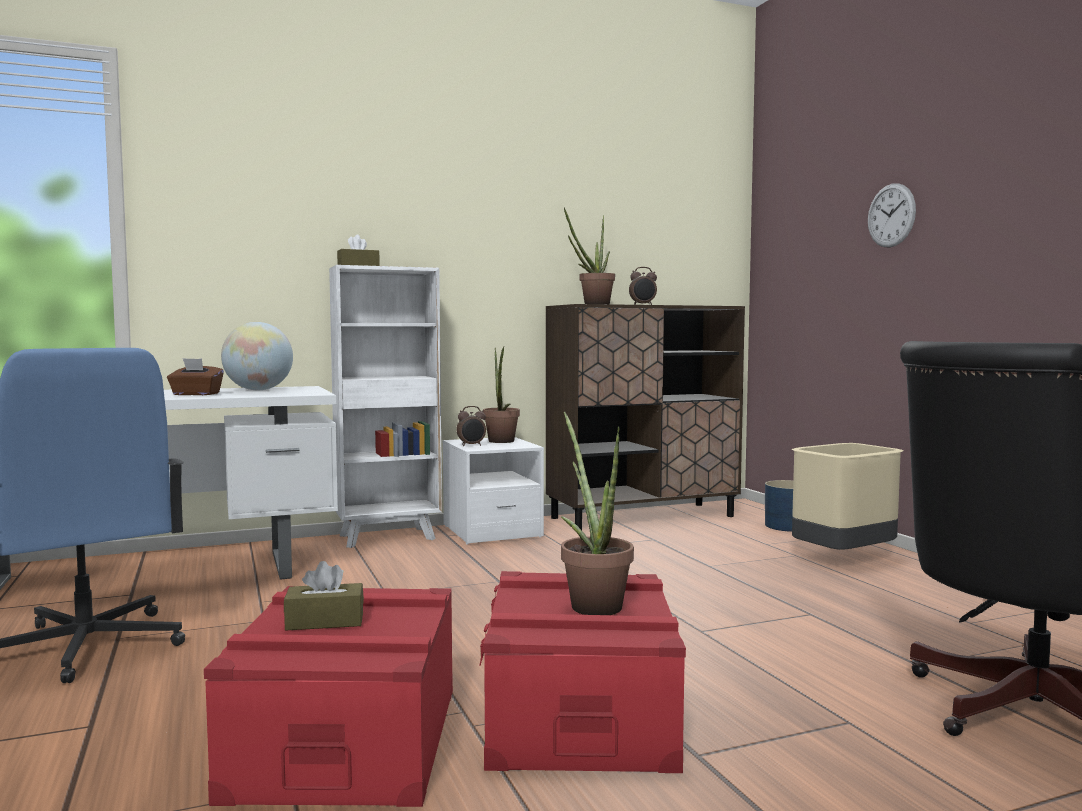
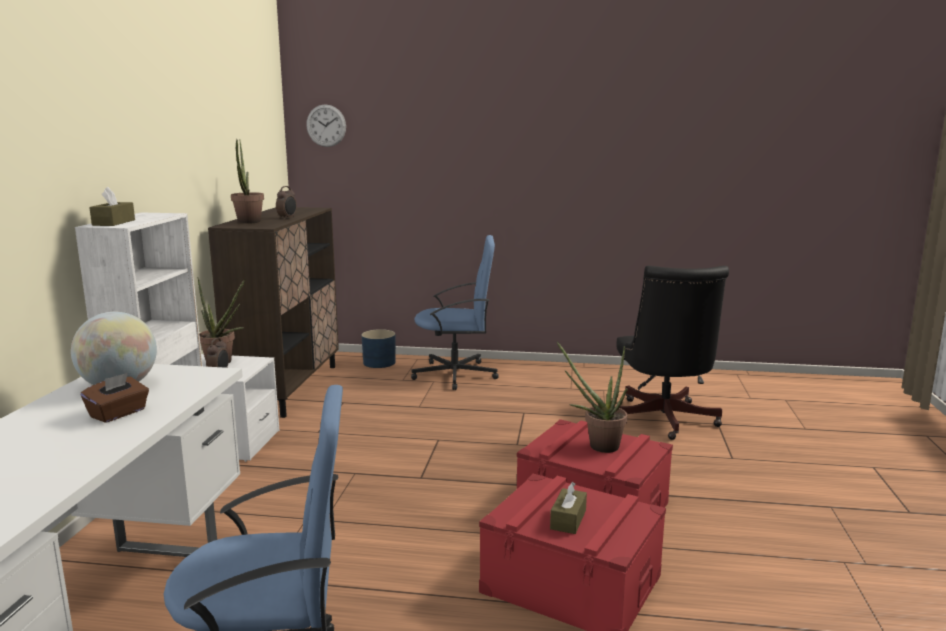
camera: 60 degrees left, 10 degrees up
(844, 559) = (456, 375): beige trash can -> blue office chair
(891, 215) = (436, 145): wall clock -> wall clock (326, 125)

